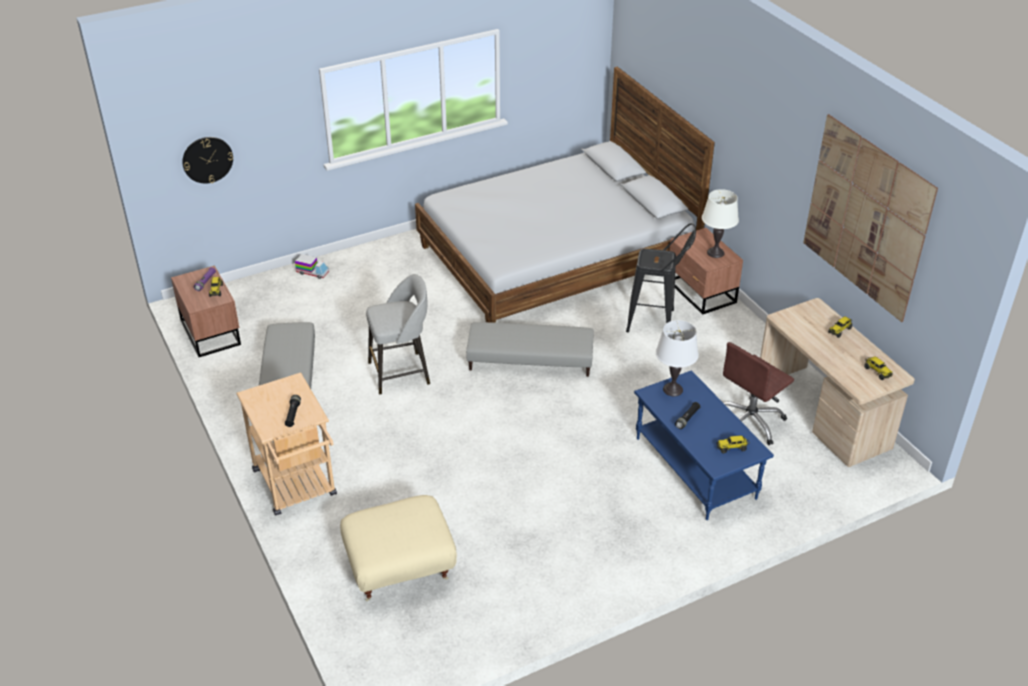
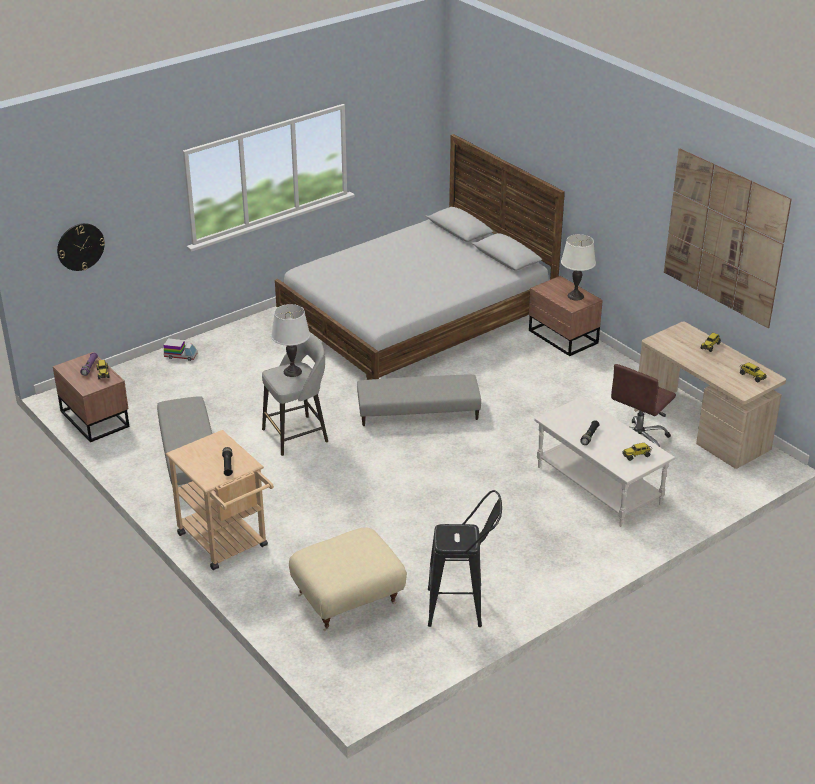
camera: 10 degrees left, 5 degrees down
(657, 322) = (528, 367): black stool -> black stool (462, 608)
(673, 389) = (569, 414): white table lamp -> white table lamp (292, 372)
(696, 468) = (599, 485): blue coffee table -> white coffee table

